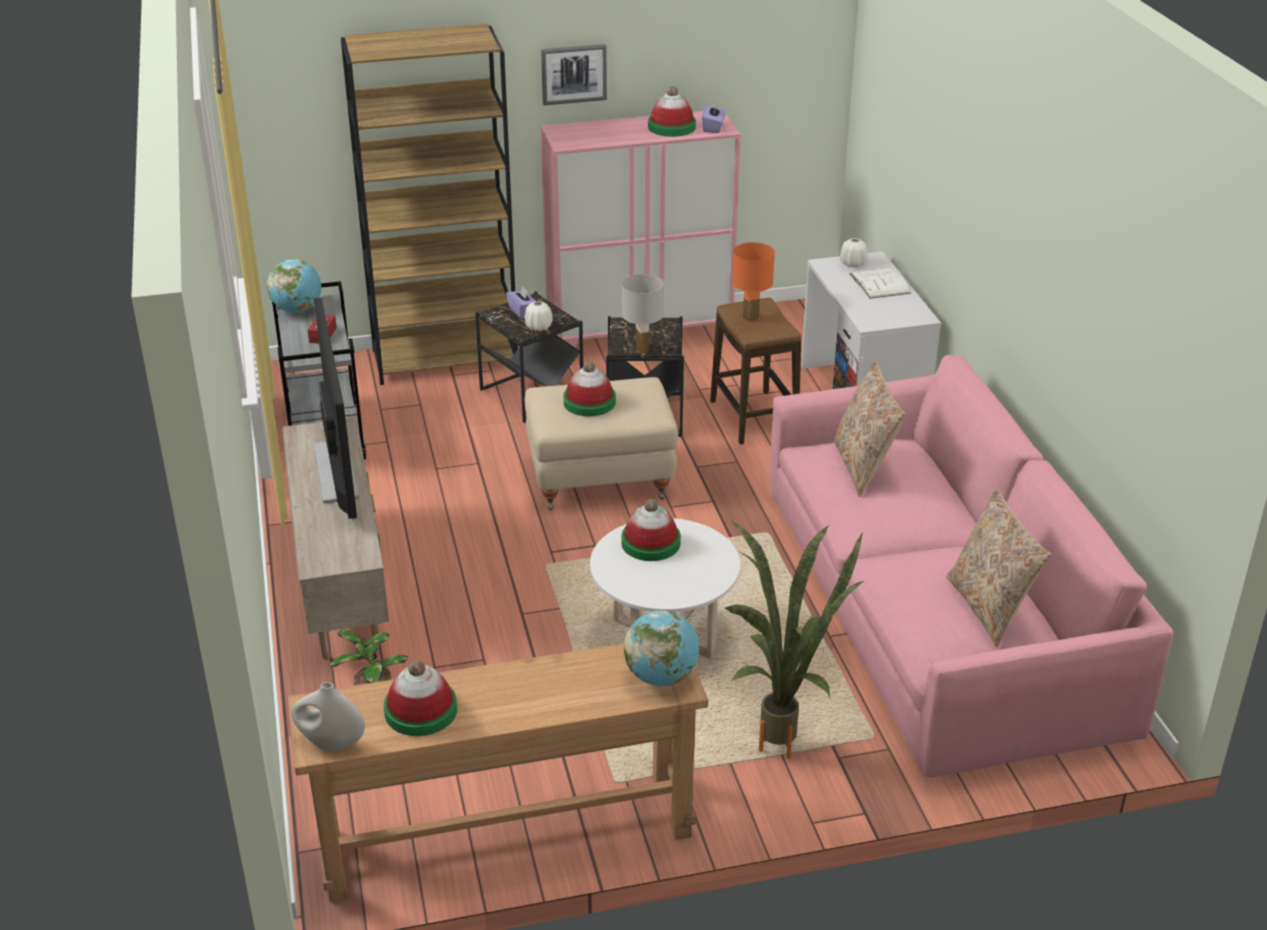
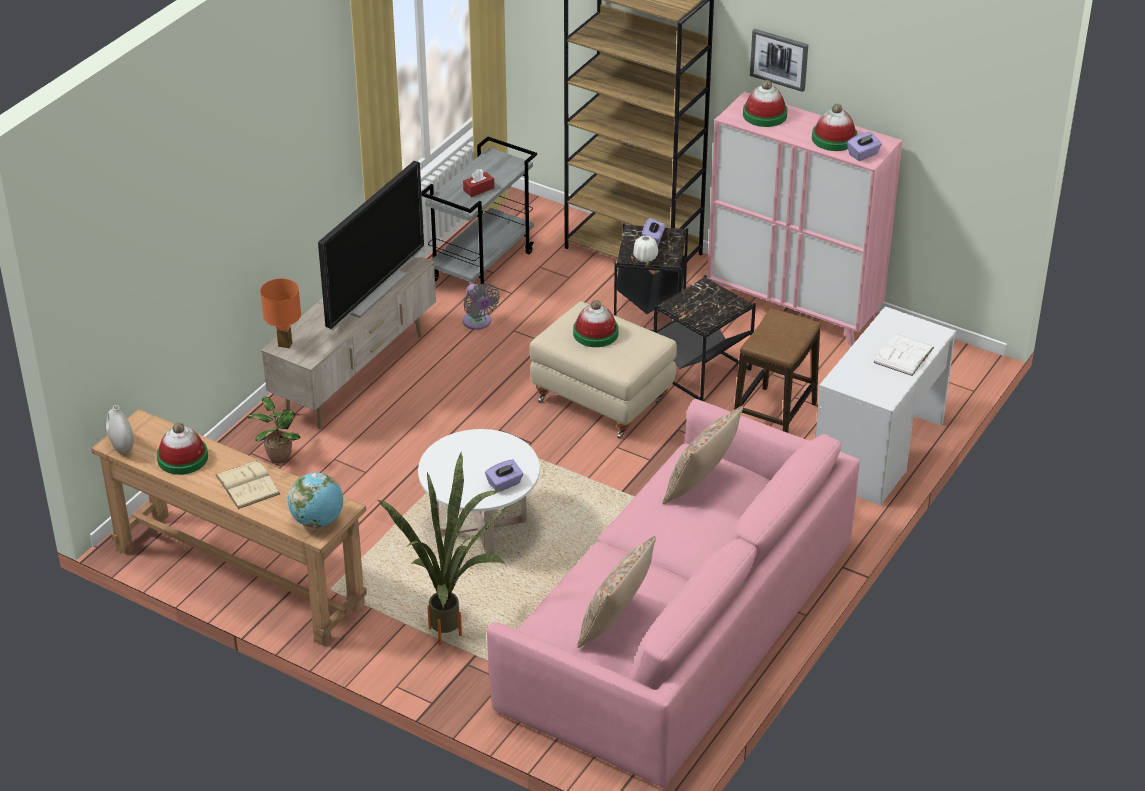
camera: 45 degrees right, 5 degrees up
(297, 310) = (491, 161): globe -> none
(393, 479) = (478, 323): none -> grey fan
(534, 690) = (247, 484): none -> beige book
(641, 350) = (685, 314): white table lamp -> none
(650, 543) = (489, 451): hat -> hat (764, 115)
(710, 560) = (504, 484): none -> purple tissue box
(750, 318) = (776, 331): orange table lamp -> orange table lamp (284, 345)
(853, 264) = (913, 328): white vase -> none

